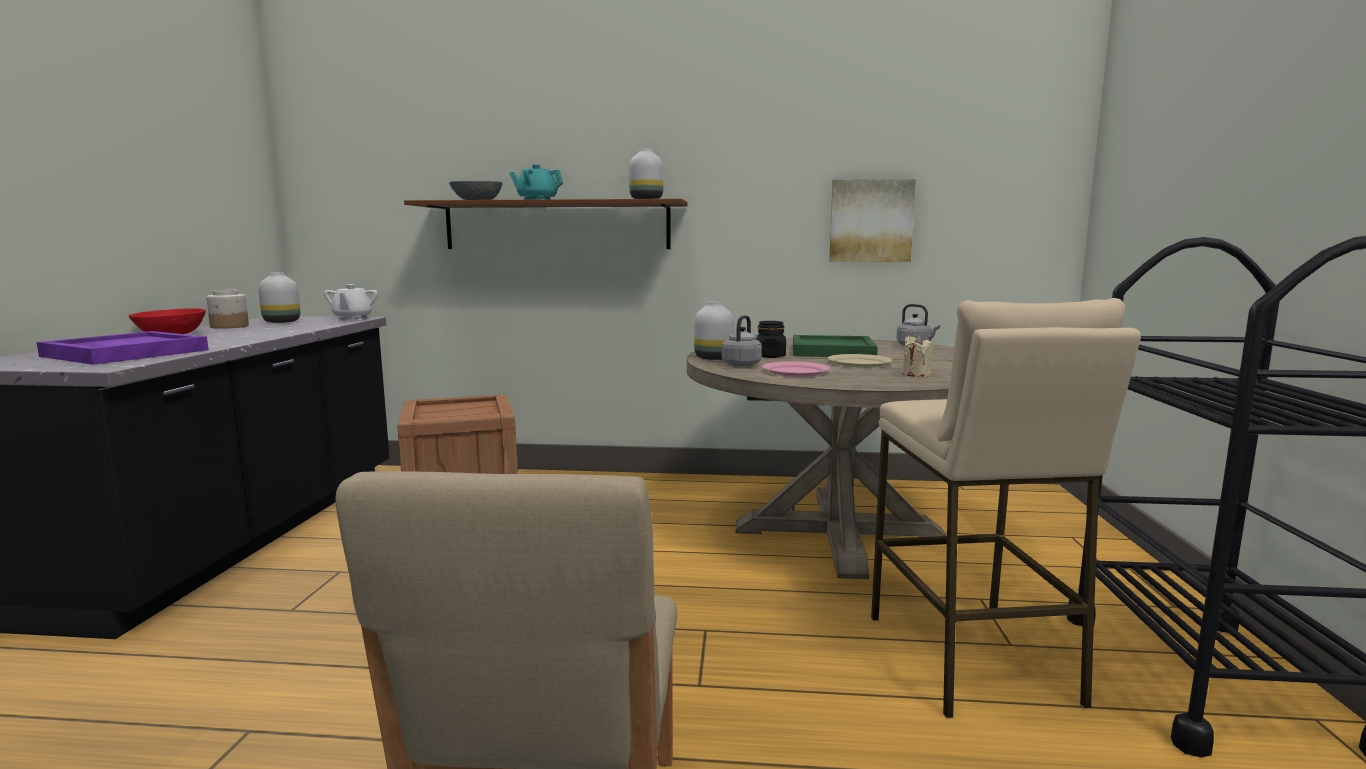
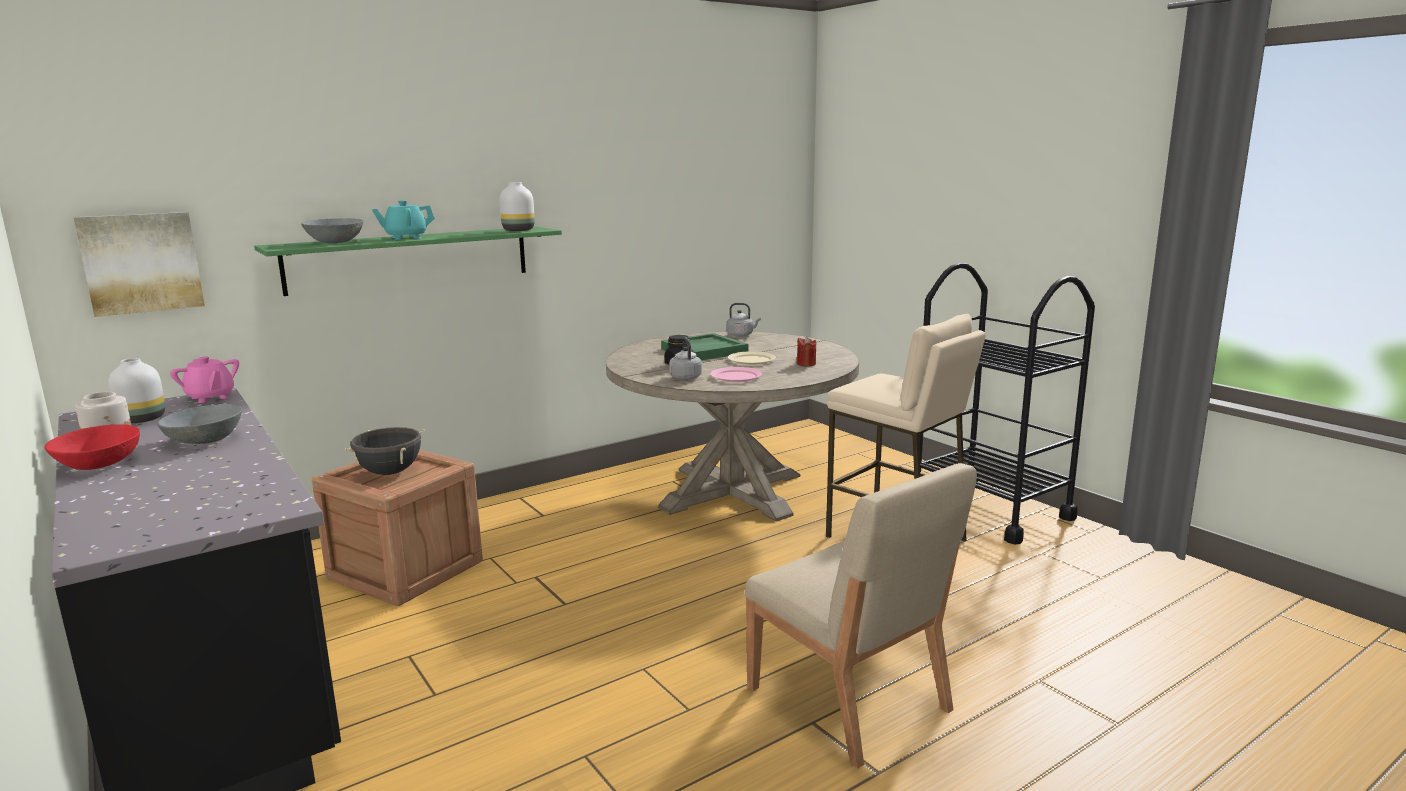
camera: 40 degrees left, 5 degrees up
(124, 353) = (204, 494): purple tray -> none
(255, 333) = (206, 439): none -> grey bowl
(352, 318) = (210, 397): white teapot -> pink teapot
(456, 409) = (390, 472): none -> black cooking pot
(557, 226) = (410, 259): brown shelf -> green shelf
(714, 358) = (649, 375): white vase -> none
(871, 221) = (682, 233): picture -> picture (141, 263)
(916, 374) = (806, 364): beige candle -> red candle

